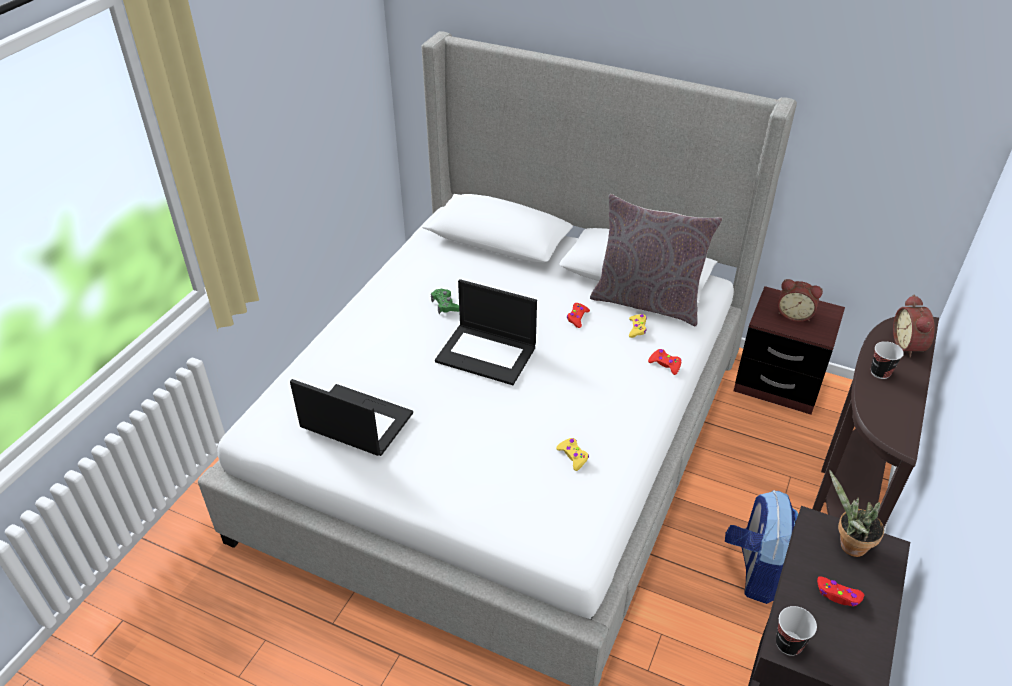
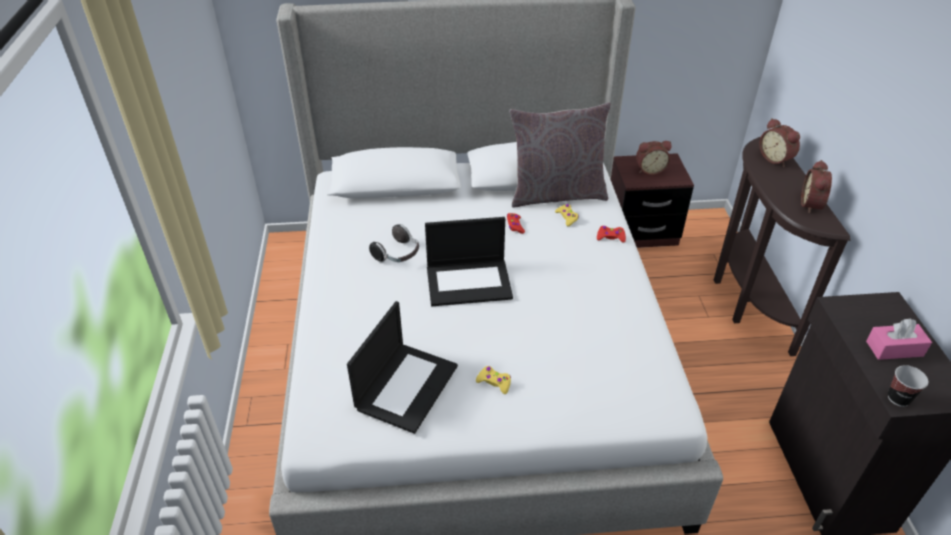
camera: 30 degrees left, 0 degrees up
(355, 421) = (406, 386): laptop -> laptop turned 120 degrees clockwise
(445, 305) = (398, 255): green game controller -> headphones
(573, 456) = (606, 336): yellow game controller -> yellow game controller (494, 382)
(756, 570) = (729, 373): backpack -> none
(838, 595) = (894, 348): red game controller -> pink tissue box
(848, 545) = (868, 311): potted plant -> none
(880, 372) = (776, 184): cup -> none
(903, 411) = (813, 205): none -> alarm clock

